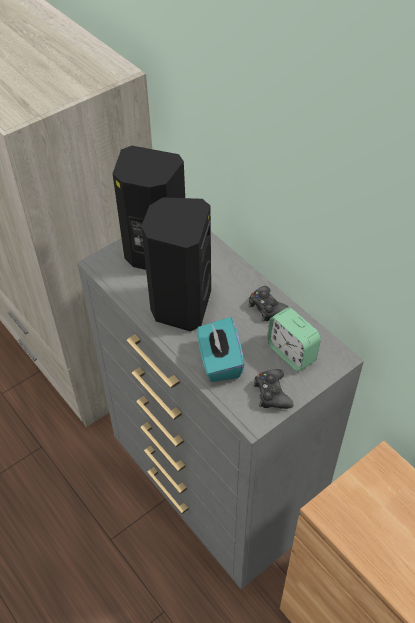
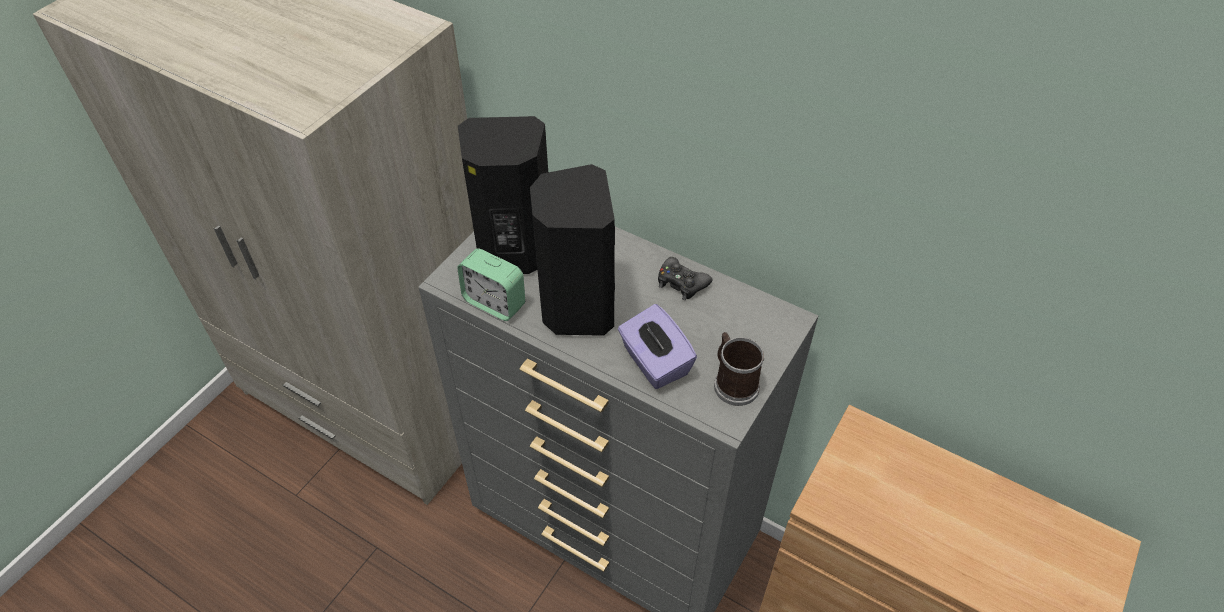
camera: 20 degrees left, 0 degrees up
(219, 361) = (654, 362): turquoise tissue box -> purple tissue box
(272, 393) = (733, 383): black game controller -> mug
(291, 353) = (733, 329): alarm clock -> alarm clock (494, 303)

